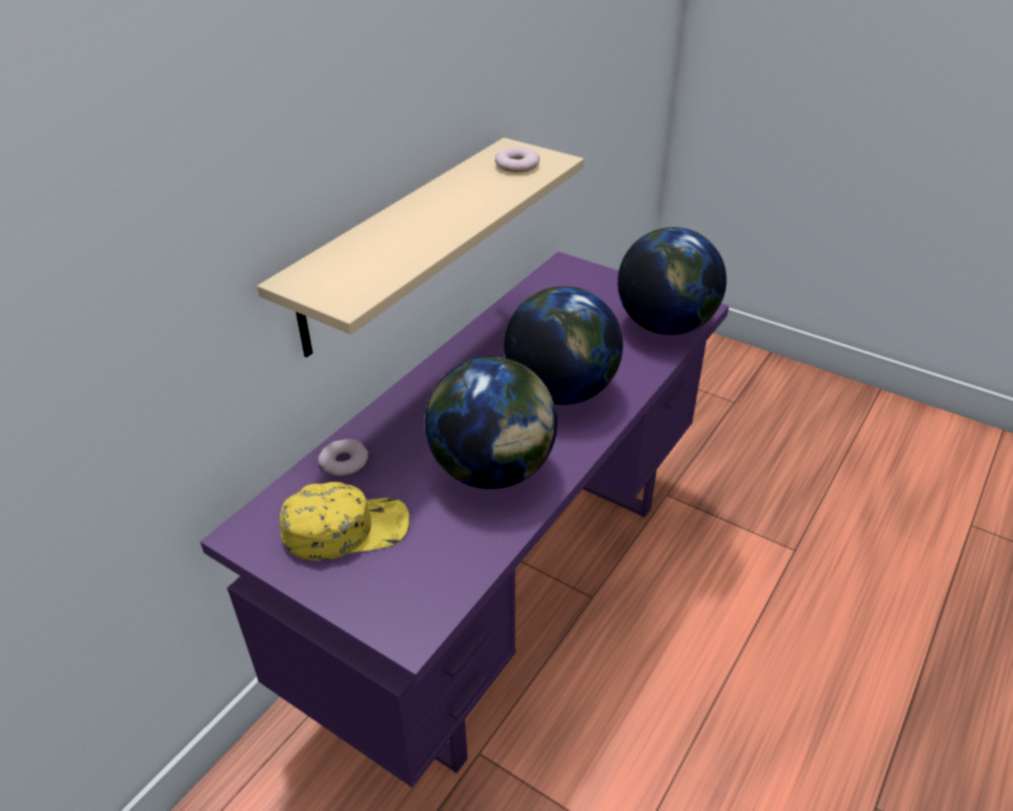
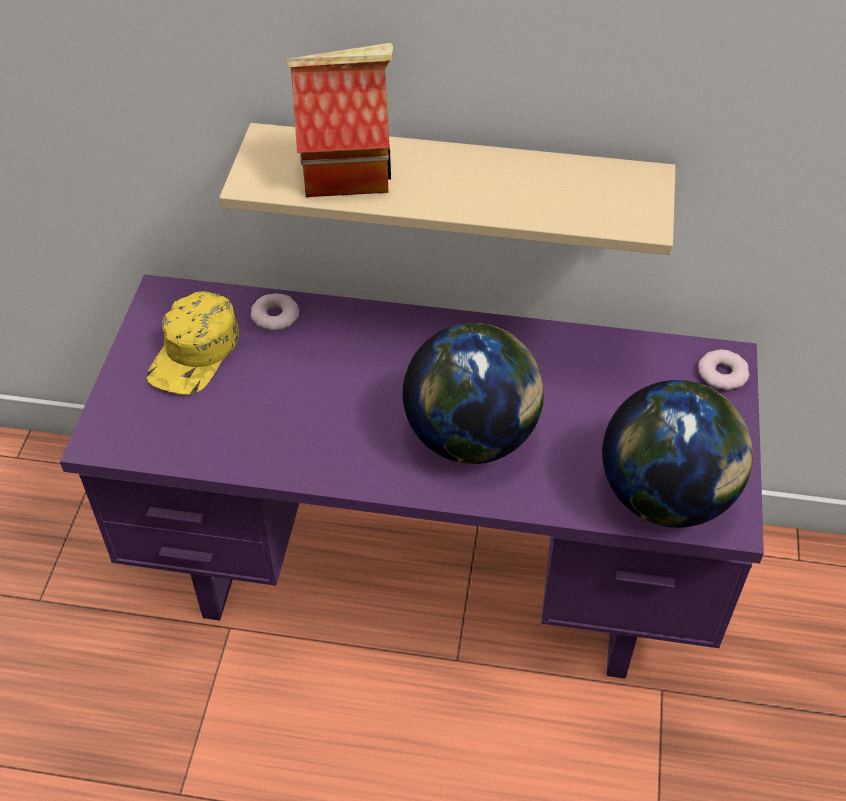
camera: 65 degrees right, 10 degrees up
(346, 528) = (195, 353): yellow cap -> yellow cap turned 60 degrees clockwise
(382, 252) = (347, 171): none -> toy house
(493, 470) = (317, 424): globe -> none
(517, 165) = (607, 197): donut -> donut (722, 373)

